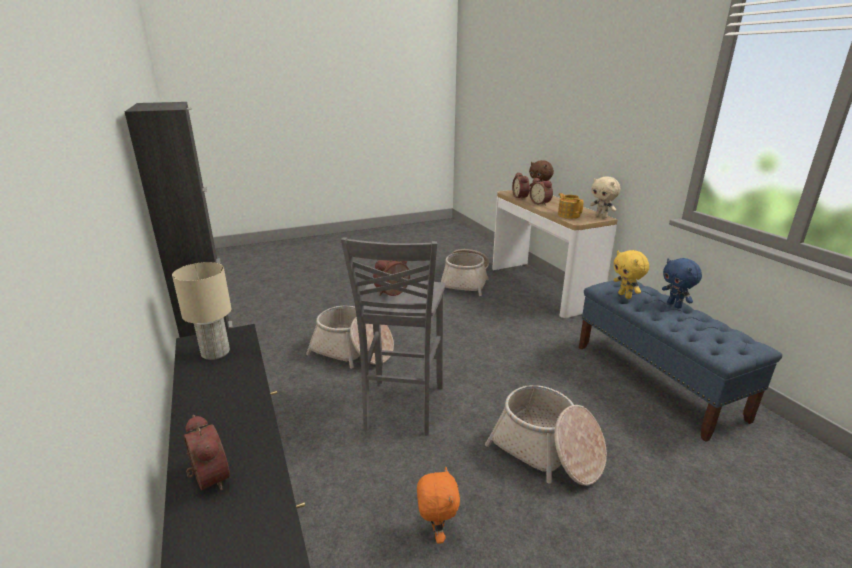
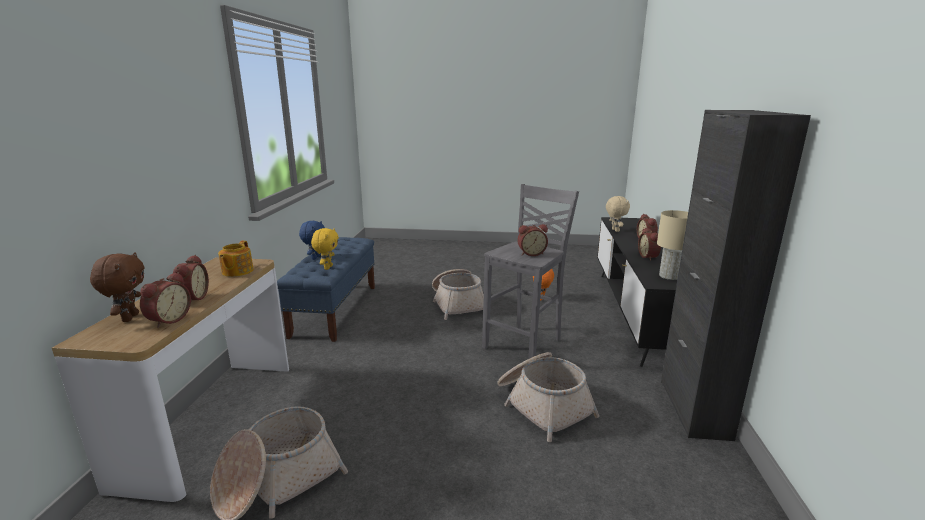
camera: 150 degrees left, 5 degrees down
(227, 398) = (649, 257): none -> alarm clock
(601, 216) = (214, 263): beige plush toy -> beige plush toy (614, 230)

